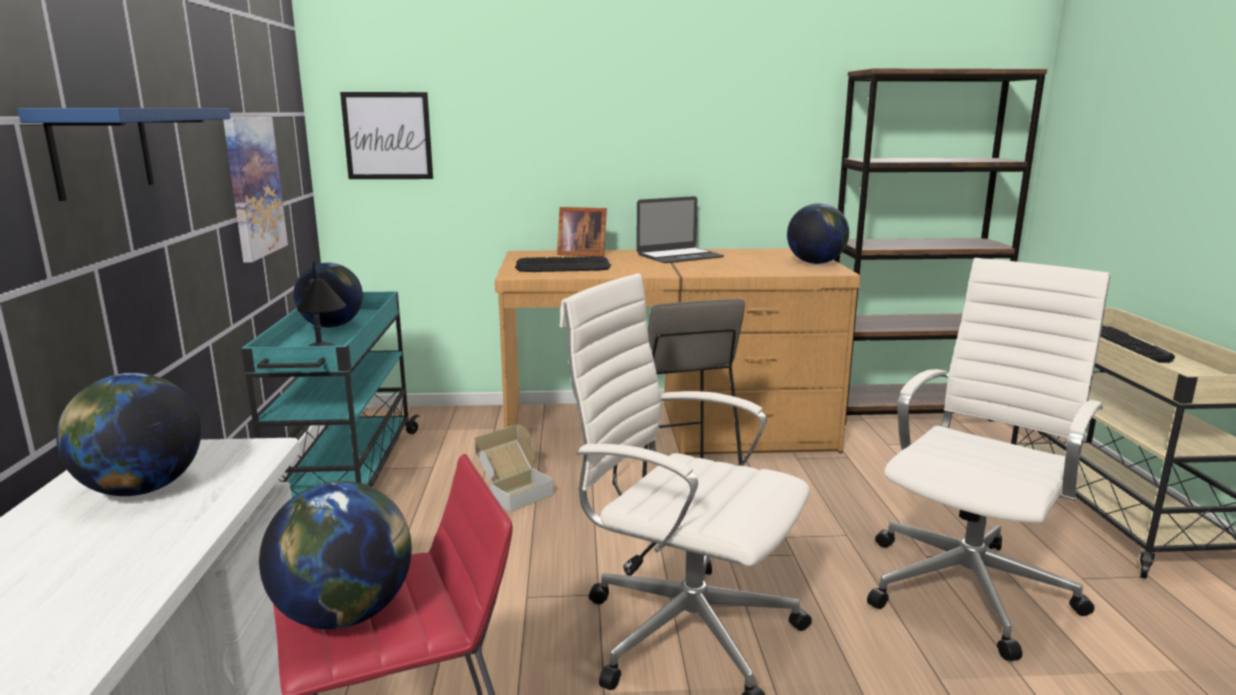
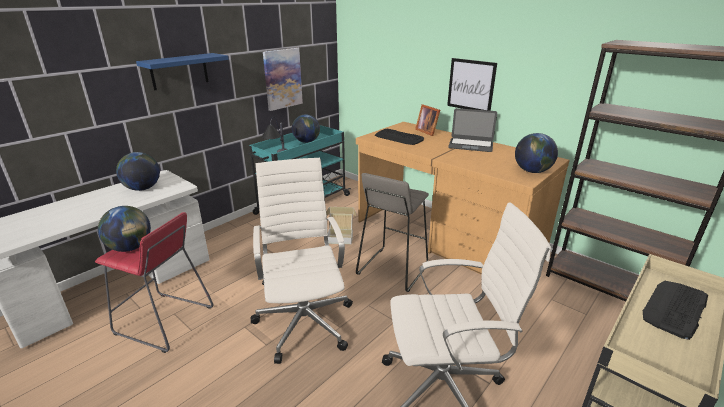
camera: 45 degrees right, 10 degrees up
(387, 136) = (363, 55): picture -> picture (471, 85)

